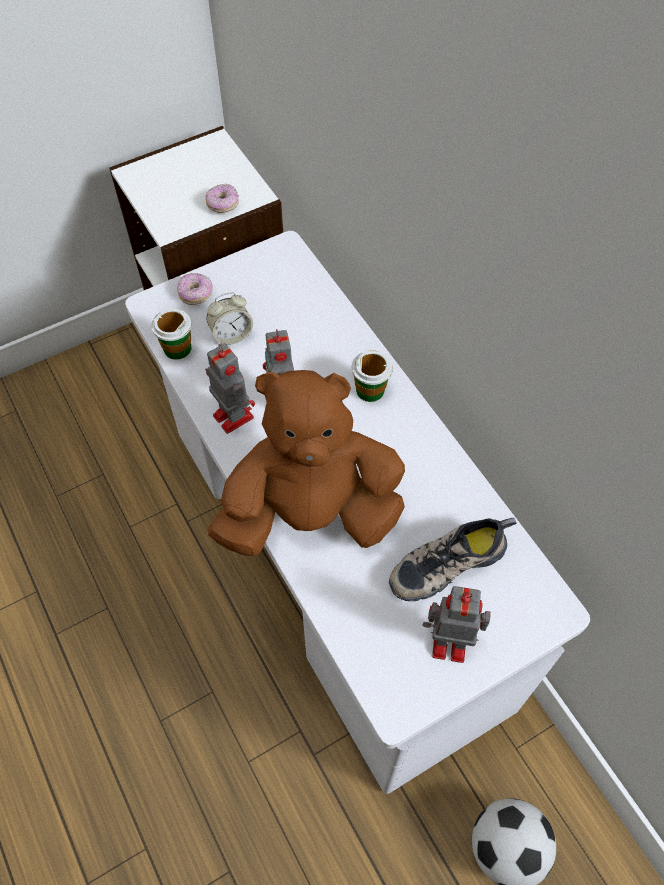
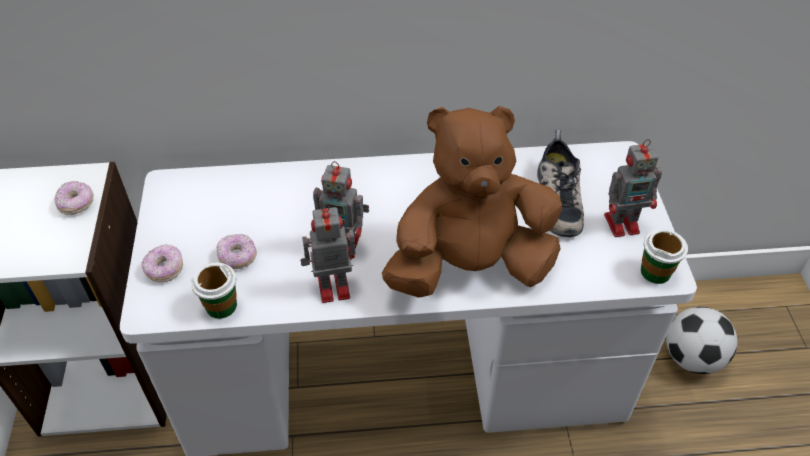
camera: 65 degrees left, 10 degrees down
(231, 335) = (237, 257): alarm clock -> donut
(311, 514) = (470, 266): brown plush toy -> brown plush toy turned 60 degrees clockwise
(370, 390) = (368, 183): cup -> cup (655, 271)
(447, 641) = (623, 223): toy robot -> toy robot turned 135 degrees counterclockwise

